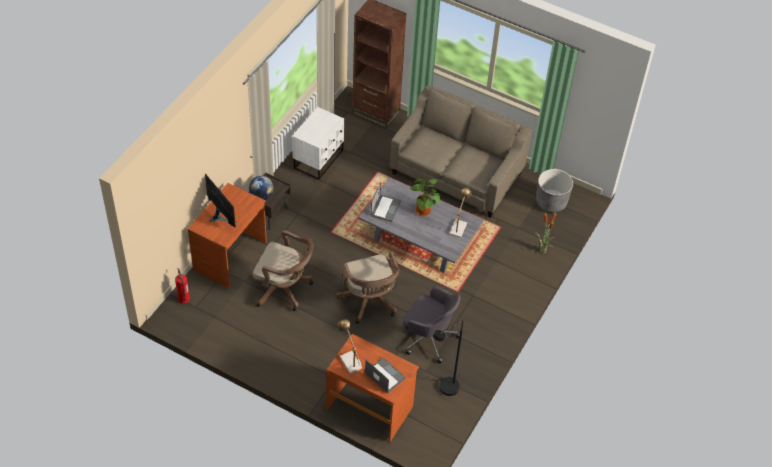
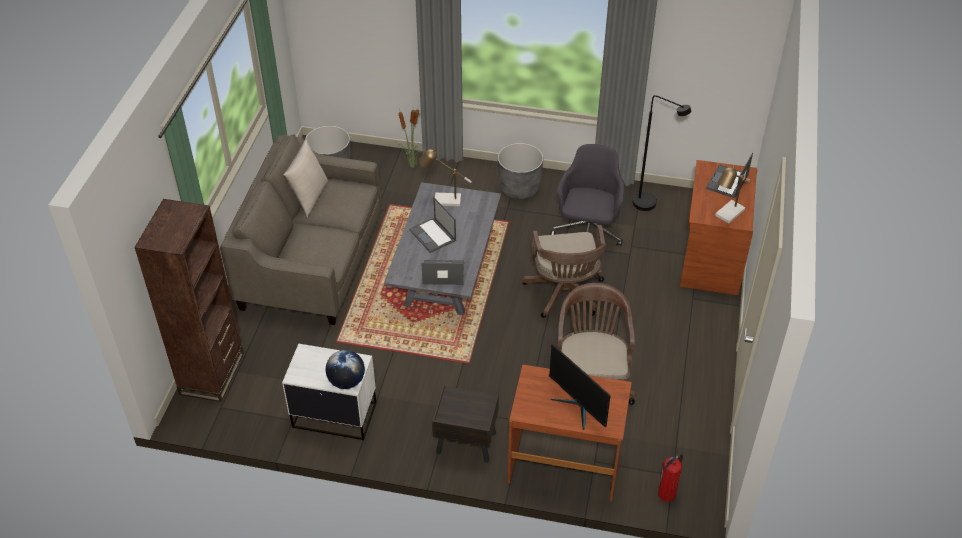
camera: 105 degrees left, 5 degrees down
(220, 216) = (578, 407): monitor -> monitor turned 75 degrees counterclockwise
(261, 196) = (479, 413): globe -> globe (346, 381)
(369, 302) = (565, 295): brown office chair -> brown office chair turned 120 degrees clockwise
(424, 212) = (433, 235): potted plant -> laptop
(483, 152) = (309, 197): none -> beige pillow
(494, 310) = (519, 188): none -> grey planter

